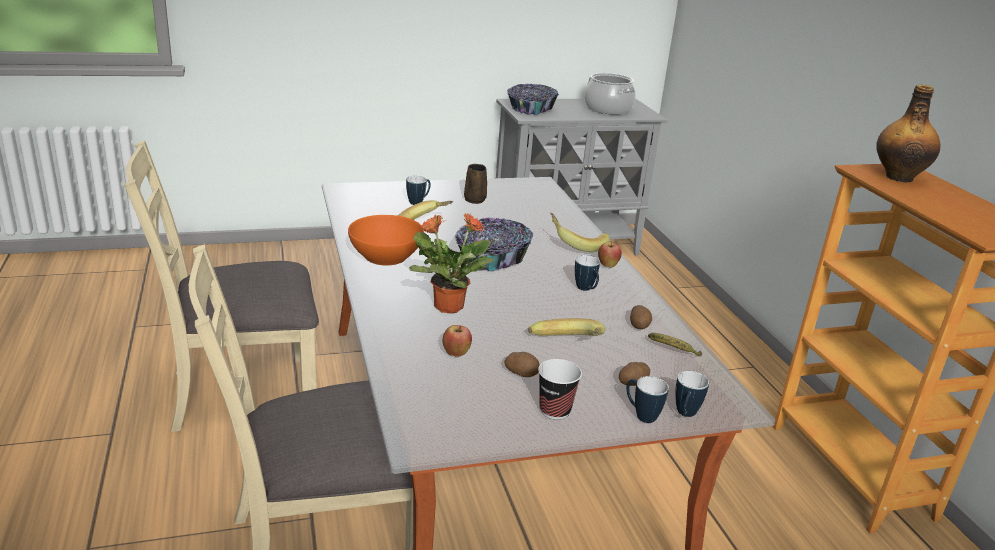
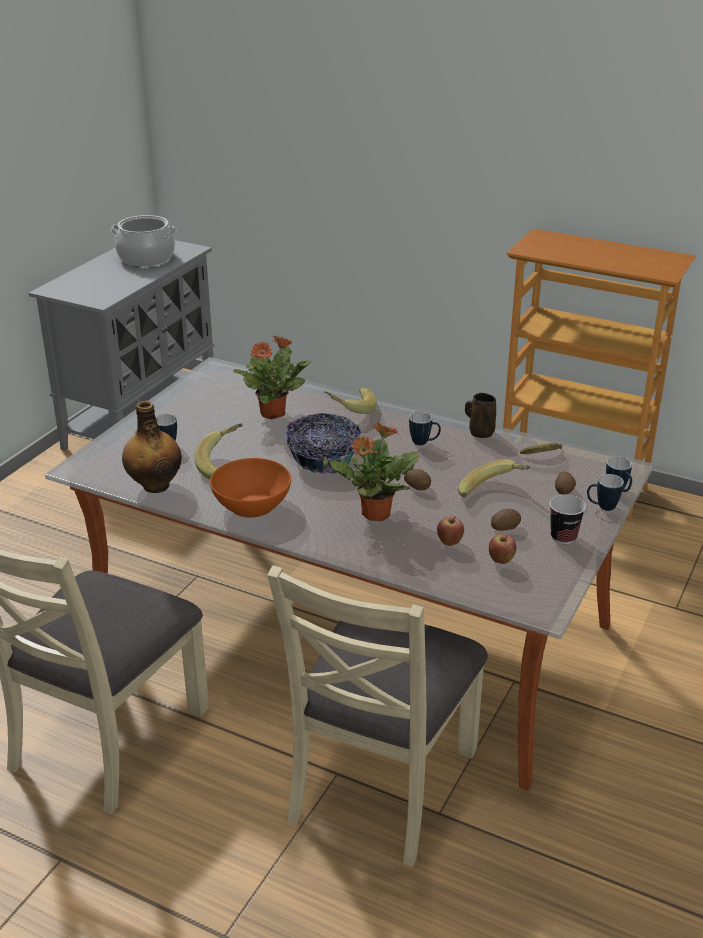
camera: 45 degrees left, 5 degrees up
(475, 199) = (203, 413): brown mug -> brown mug (480, 432)
(519, 221) = (273, 413): none -> potted plant
(530, 109) = (85, 290): bowl -> none
(608, 266) = (400, 415): apple -> apple (501, 561)
(639, 325) = (498, 449): potato -> potato (418, 486)
(898, 177) = (552, 245): bottle -> bottle (155, 485)

